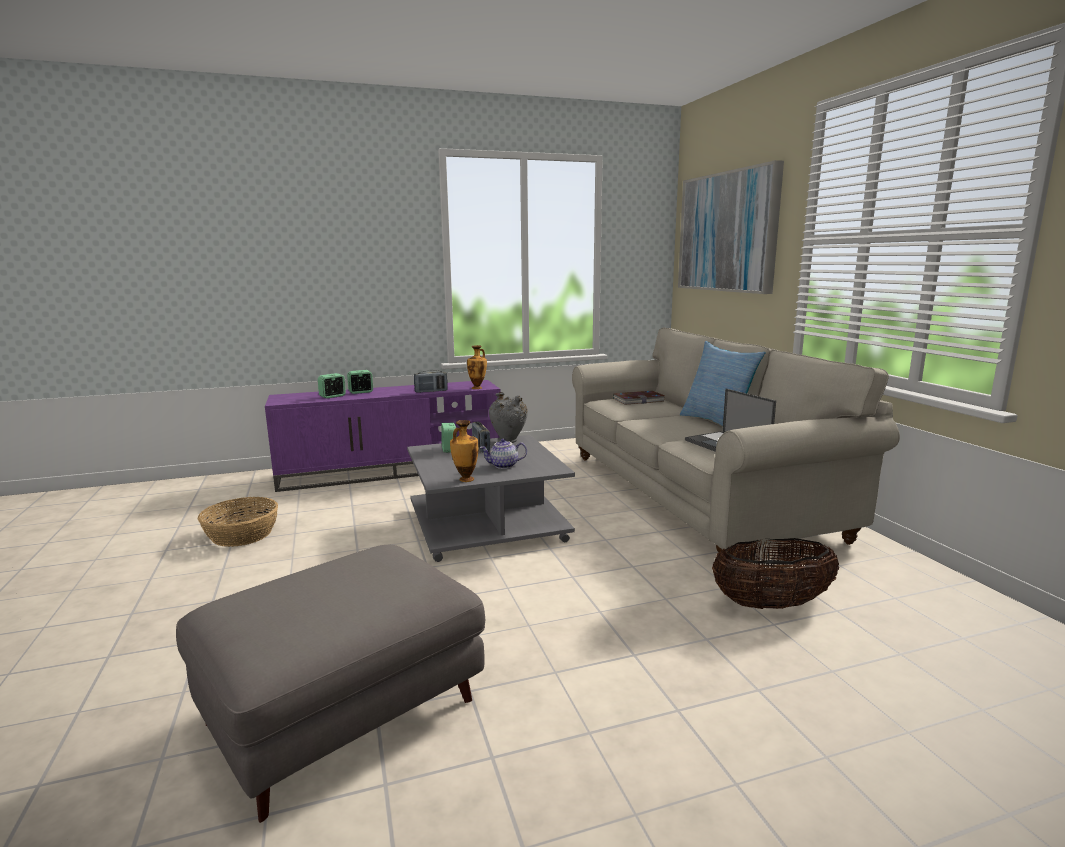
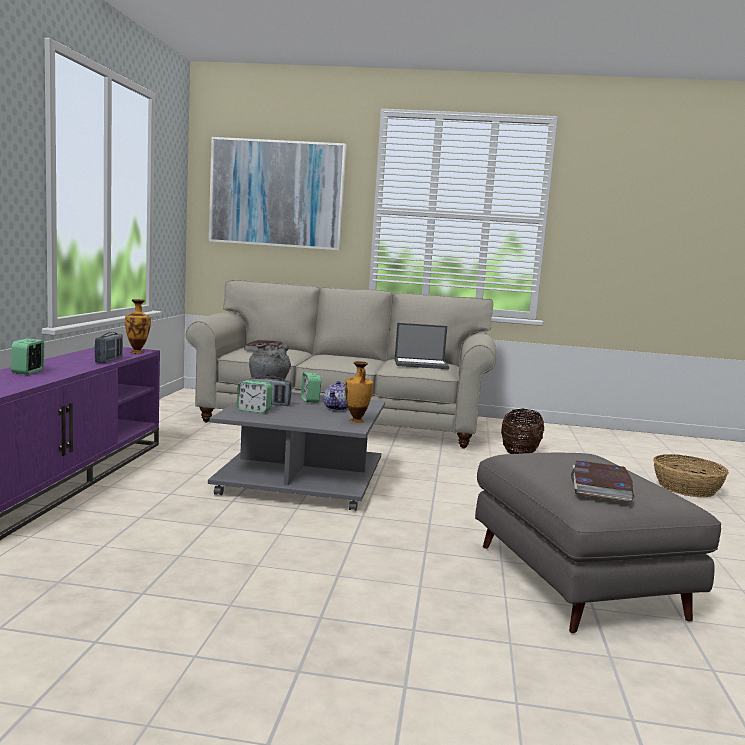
camera: 65 degrees left, 5 degrees down
(241, 535) = (128, 585): basket -> basket (686, 488)
(275, 602) = (601, 486): none -> book
(332, 396) = (18, 380): alarm clock -> alarm clock (310, 400)
(717, 422) = (357, 356): pillow -> none

